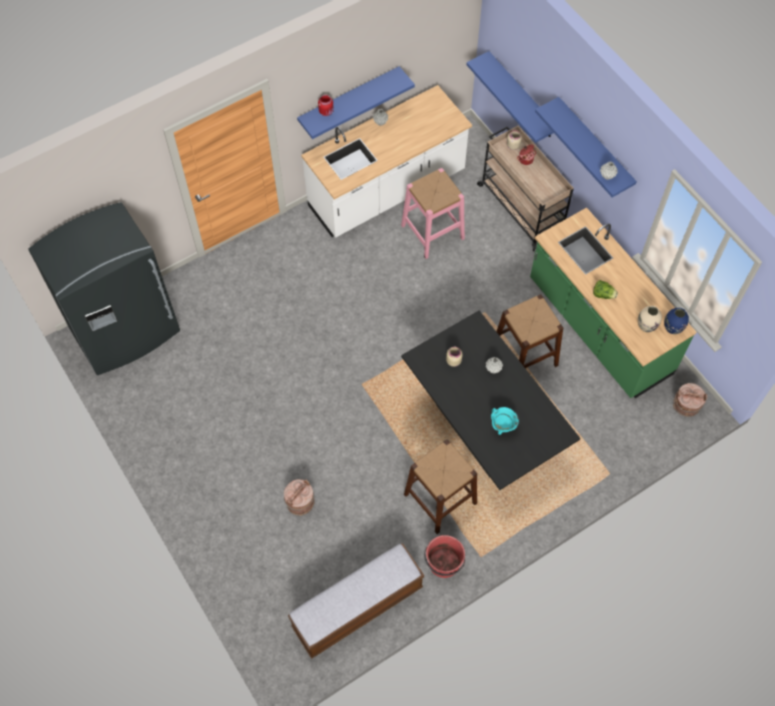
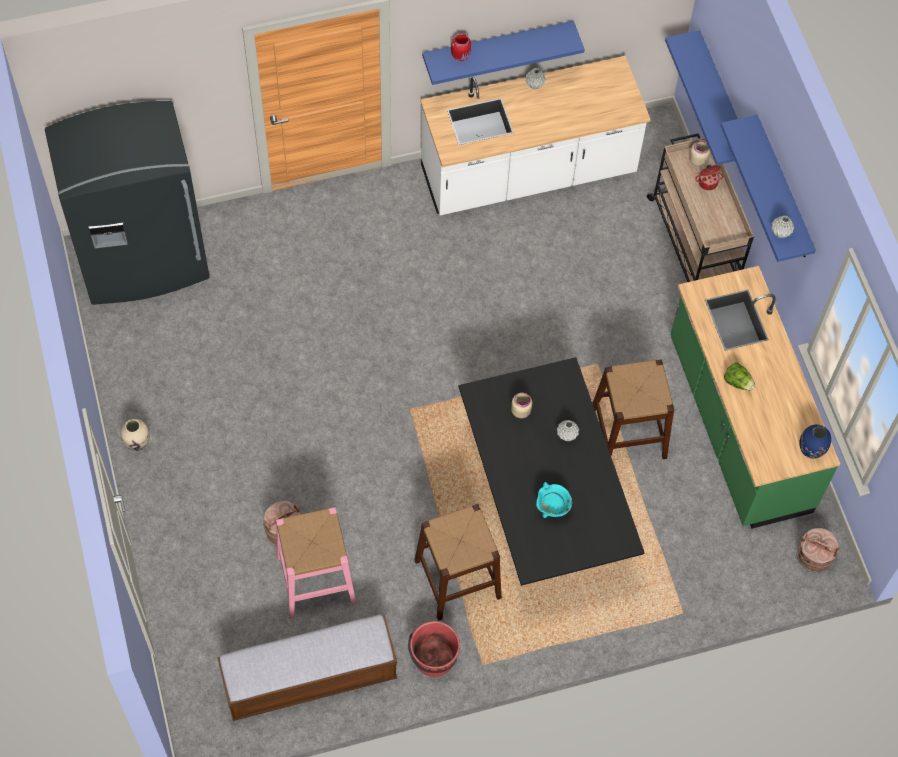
camera: 15 degrees right, 0 degrees up
(432, 232) = (567, 242): pink stool -> pink stool (316, 580)
(646, 326) = (778, 437): beige vase -> beige vase (137, 442)

